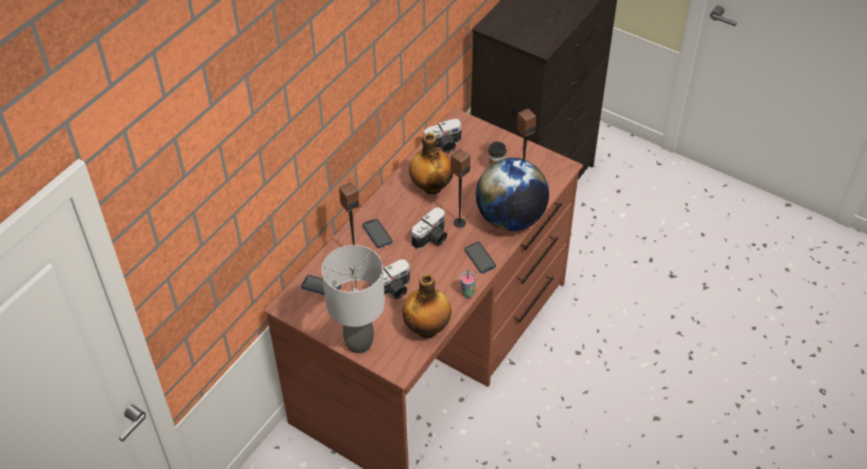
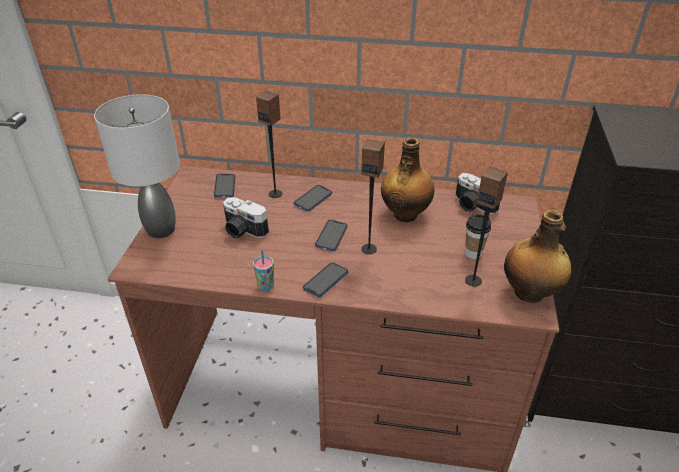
camera: 65 degrees right, 10 degrees down
(427, 328) = (200, 270): bottle -> bottle (530, 293)
(432, 238) = (331, 236): camera -> phone
(510, 219) = (406, 288): globe -> none

